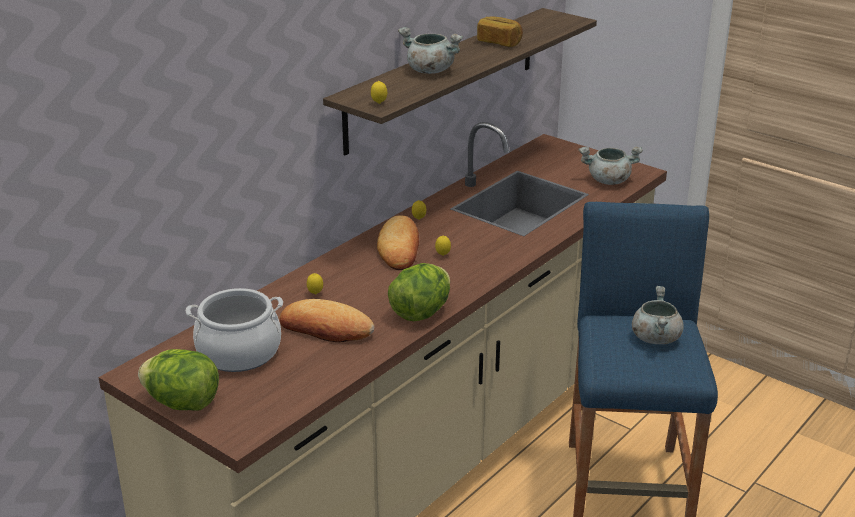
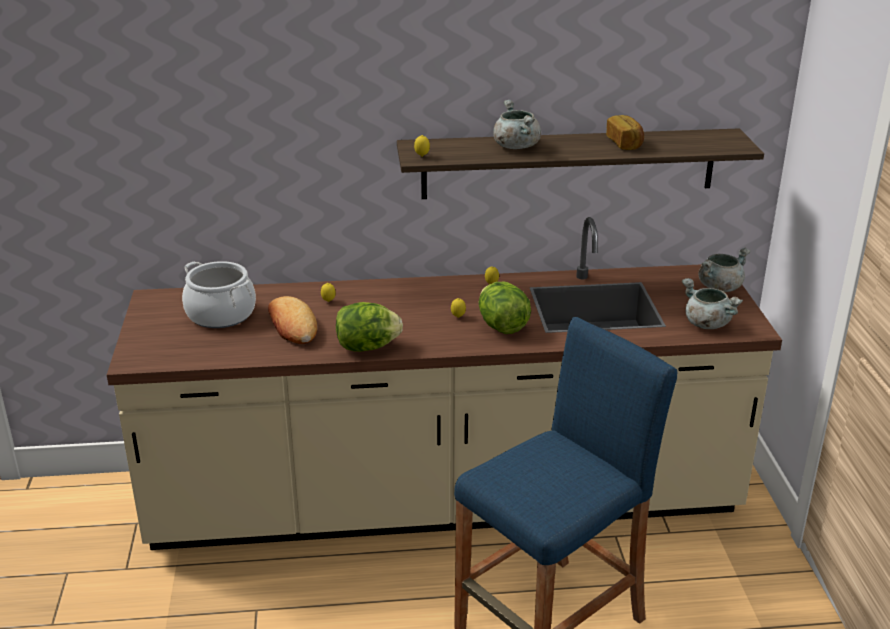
camera: 45 degrees right, 0 degrees up
(182, 403) = (141, 327): lettuce -> lettuce (502, 326)
(400, 248) = (438, 298): bread -> none
(655, 337) = (565, 473): grey cooking pot -> grey cooking pot (719, 287)

